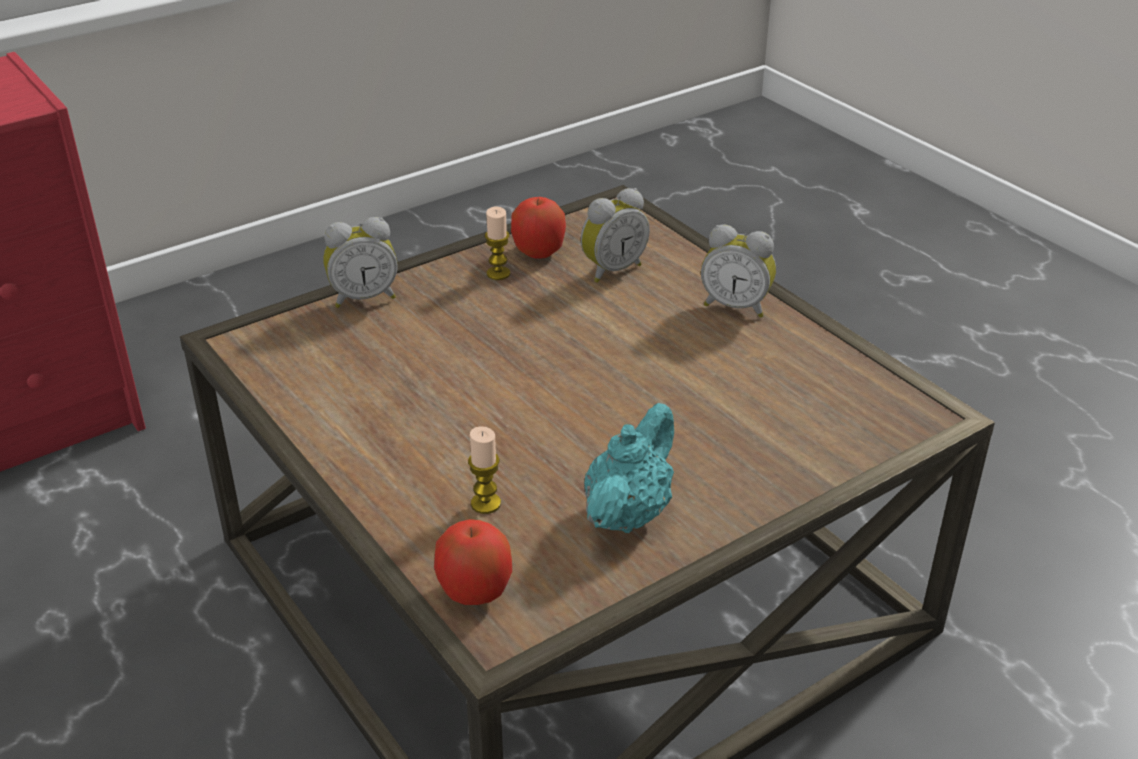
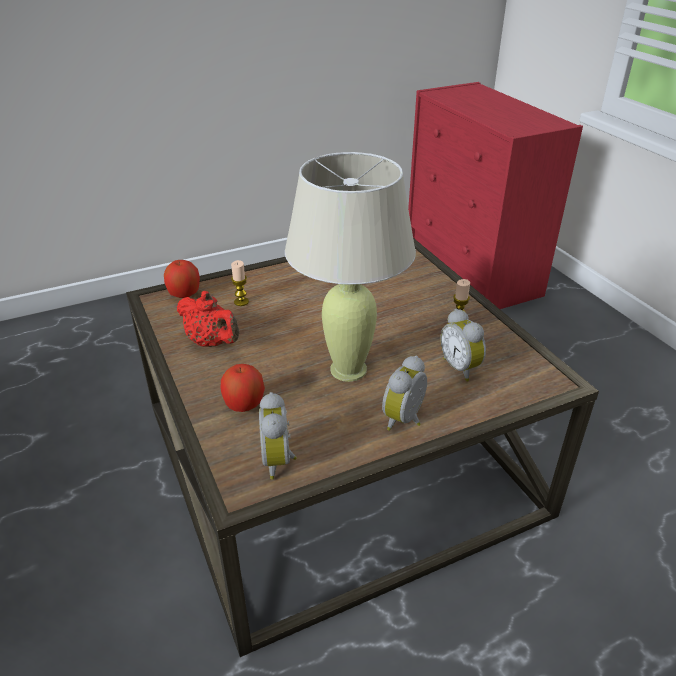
camera: 100 degrees right, 0 degrees up
(363, 297) = (432, 275): alarm clock -> alarm clock (280, 460)
(538, 252) = (486, 339): apple -> apple (244, 404)
(628, 512) = (212, 342): turquoise teapot -> red teapot
(650, 359) = (348, 369): none -> beige table lamp

